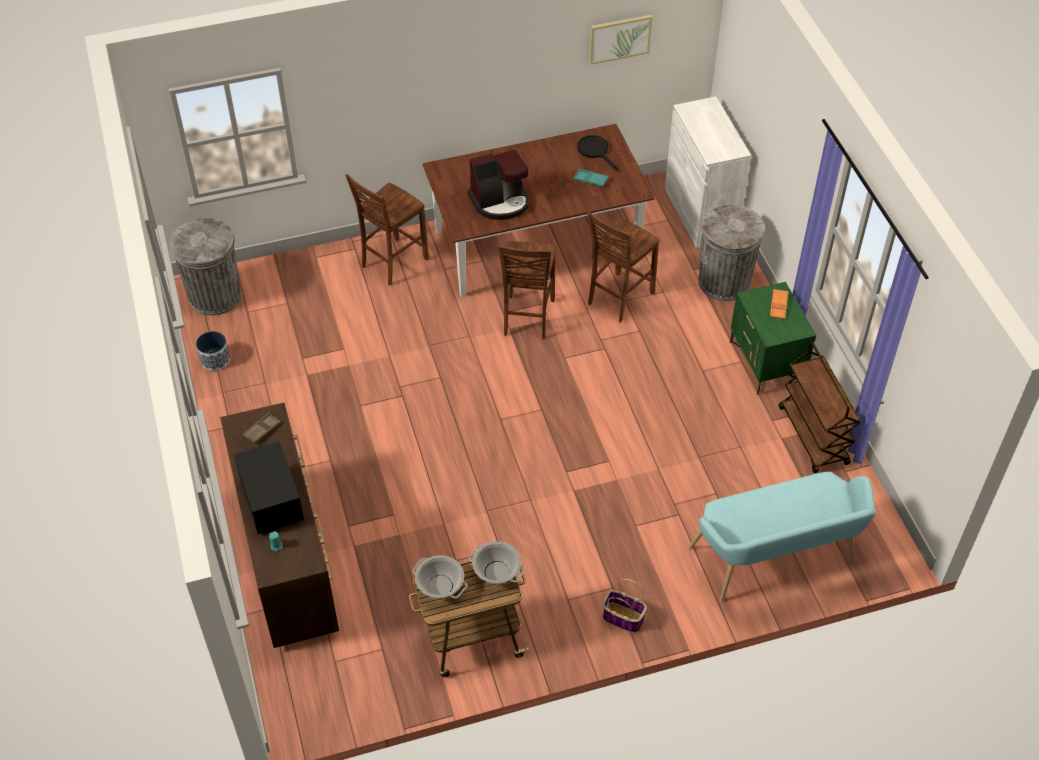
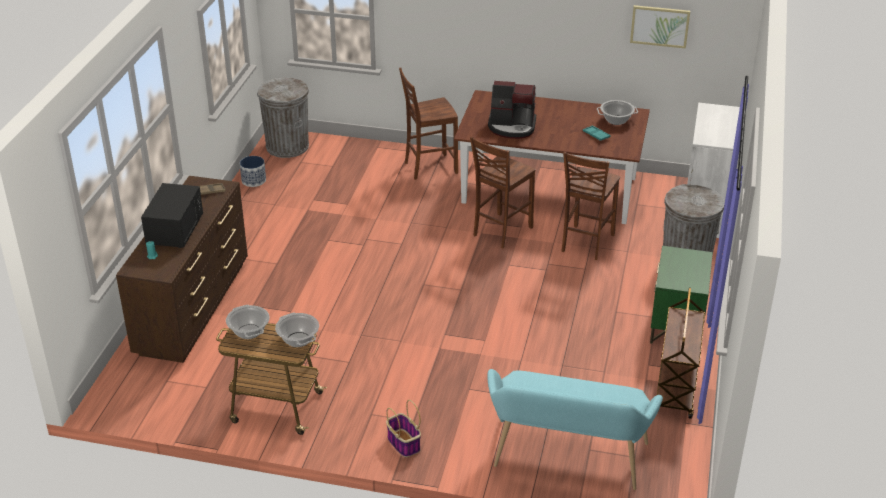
camera: 30 degrees right, 15 degrees down
(595, 151) = (616, 120): black frying pan -> cooking pot
(618, 298) = (585, 243): brown chair -> brown chair turned 45 degrees counterclockwise
(778, 306) = (691, 265): orange tray -> none

